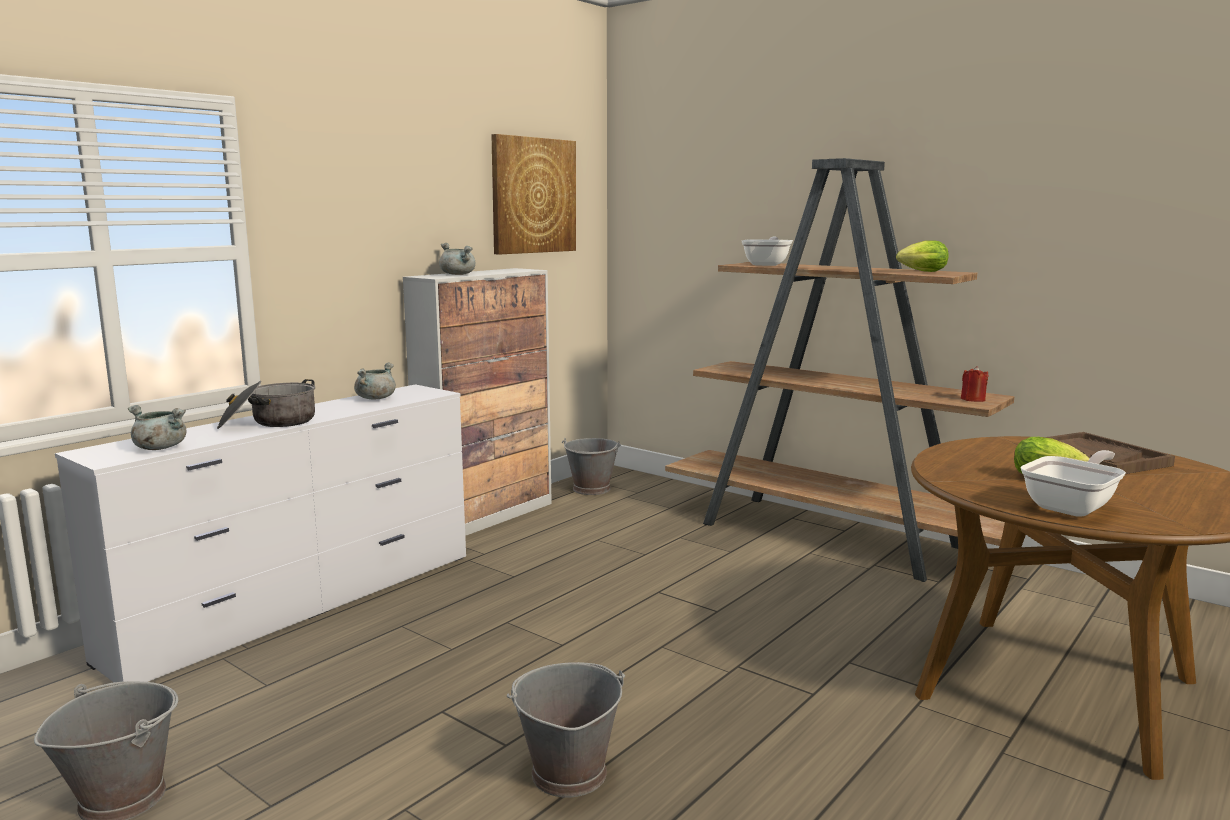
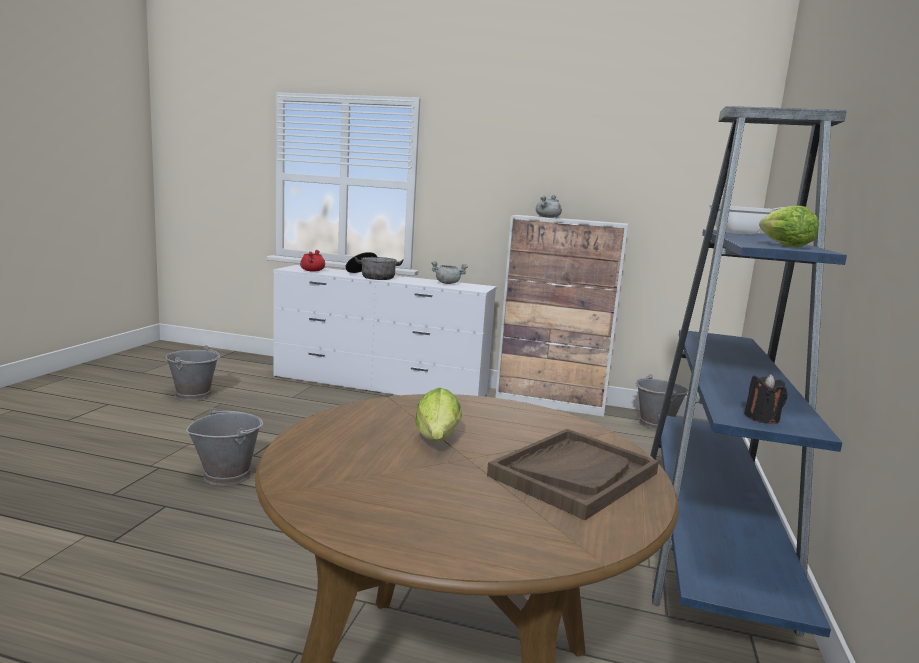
camera: 65 degrees right, 0 degrees up
(159, 448) = (312, 271): grey cooking pot -> red cooking pot
(533, 195) = (662, 166): picture -> none
(833, 537) = (709, 541): brown bookcase -> blue bookcase
(973, 399) = (762, 418): red candle -> black candle
(1073, 506) = (337, 443): frying pan -> none

